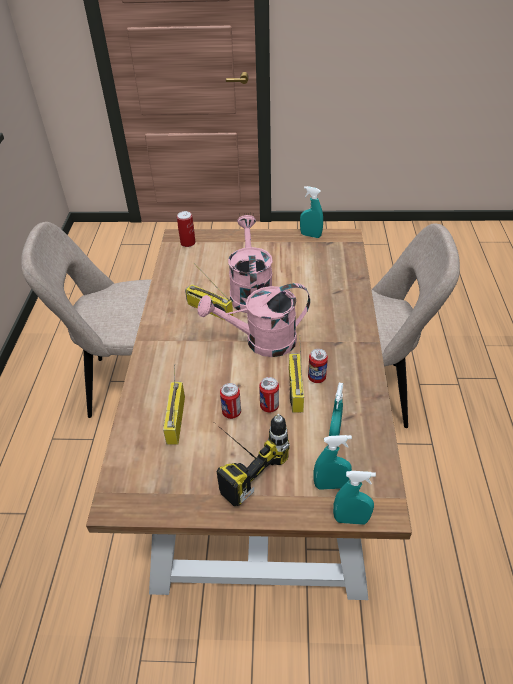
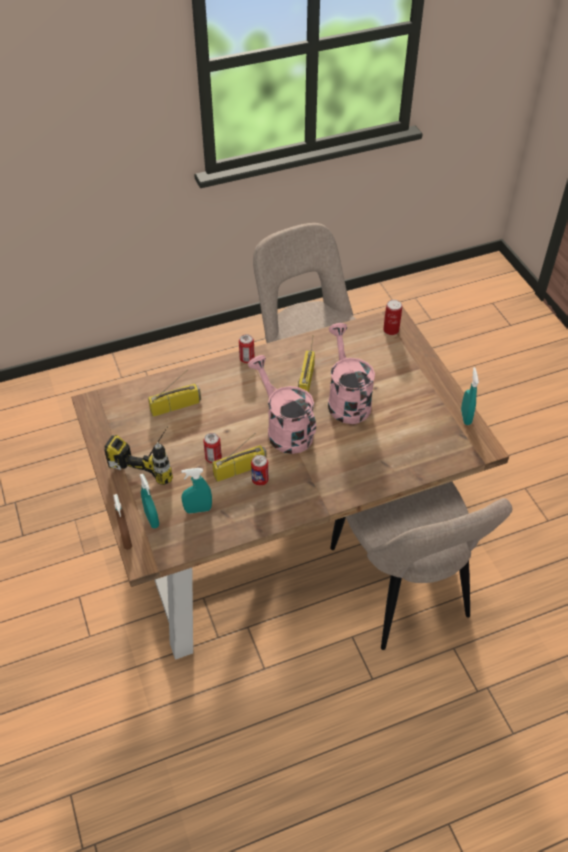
camera: 65 degrees right, 5 degrees up
(231, 412) = (196, 436): can -> can (247, 359)
(250, 292) = (346, 399): pink watering can -> pink watering can turned 75 degrees counterclockwise
(351, 519) = (126, 540): turquoise spray bottle -> brown spray bottle

